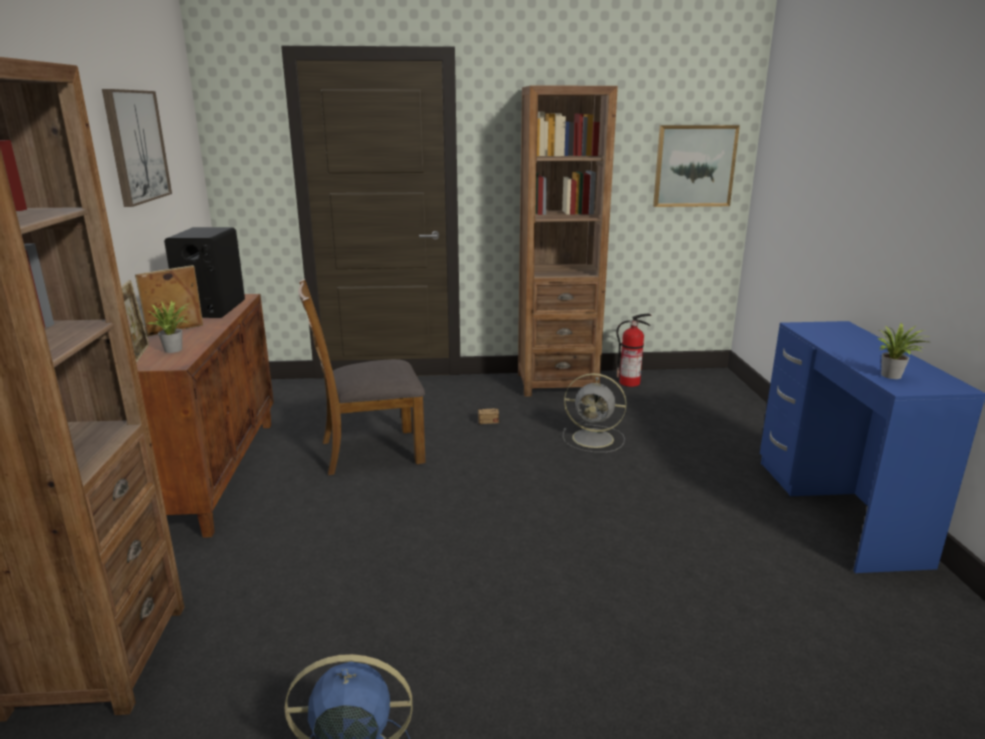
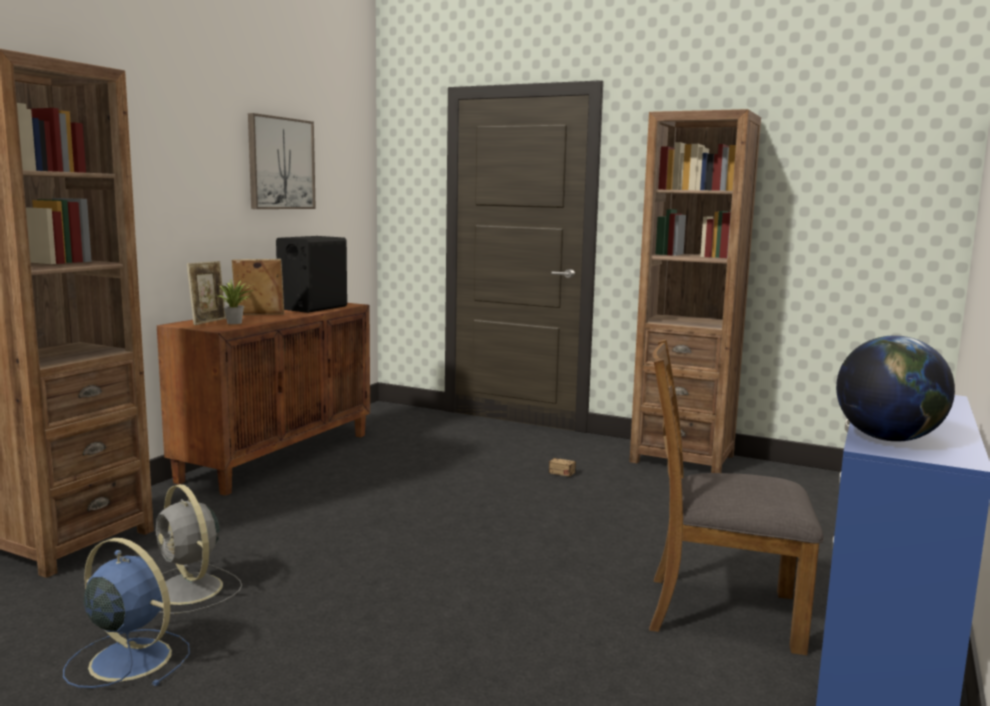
camera: 30 degrees right, 10 degrees down
(370, 451) = (420, 471): brown chair -> brown chair (721, 611)
(595, 439) = (657, 511): grey fan -> grey fan (190, 590)
(630, 382) = (775, 475): fire extinguisher -> none
(694, 166) = (884, 210): picture -> none
(893, 376) = (888, 439): potted plant -> globe

